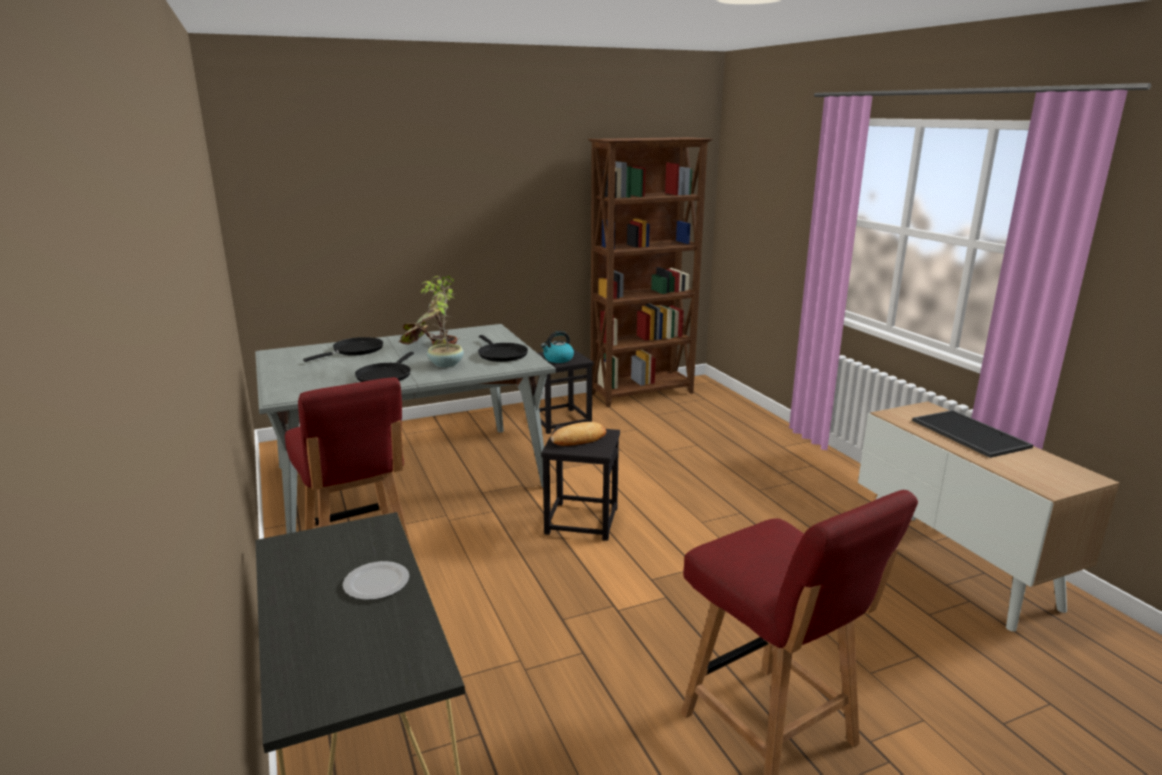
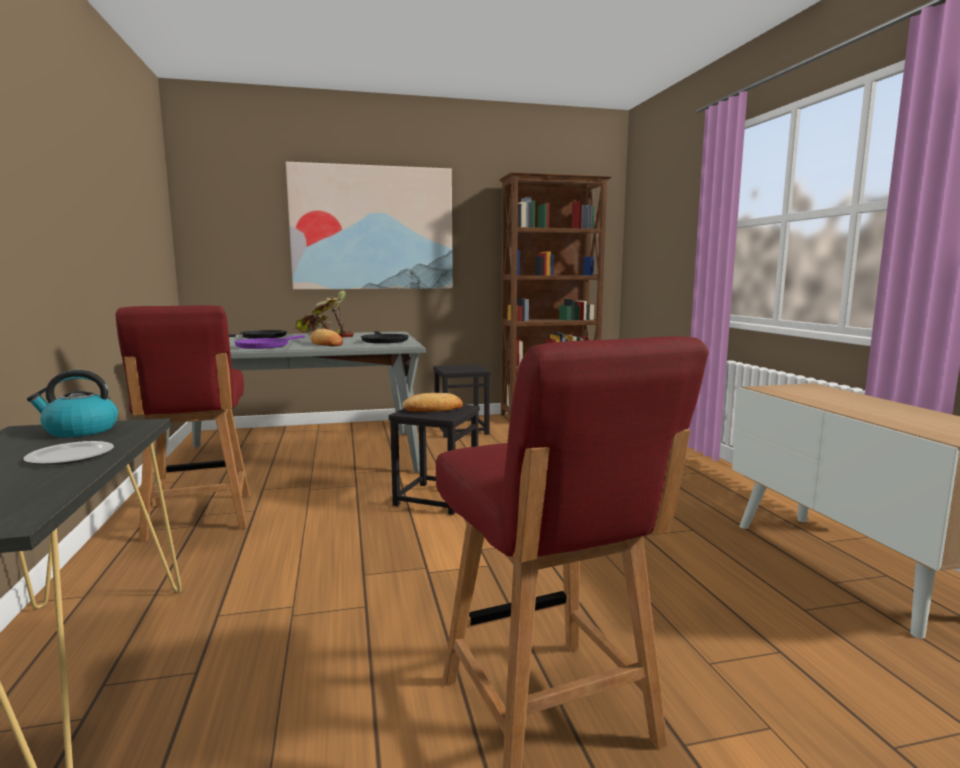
camera: 10 degrees right, 10 degrees down
(385, 375) = (265, 346): black frying pan -> purple frying pan
(445, 364) = (326, 343): potted plant -> bread
(450, 202) = (372, 228): none -> picture
(558, 359) = (458, 369): kettle -> kettle (80, 430)
(967, 433) = (854, 401): tray -> none

